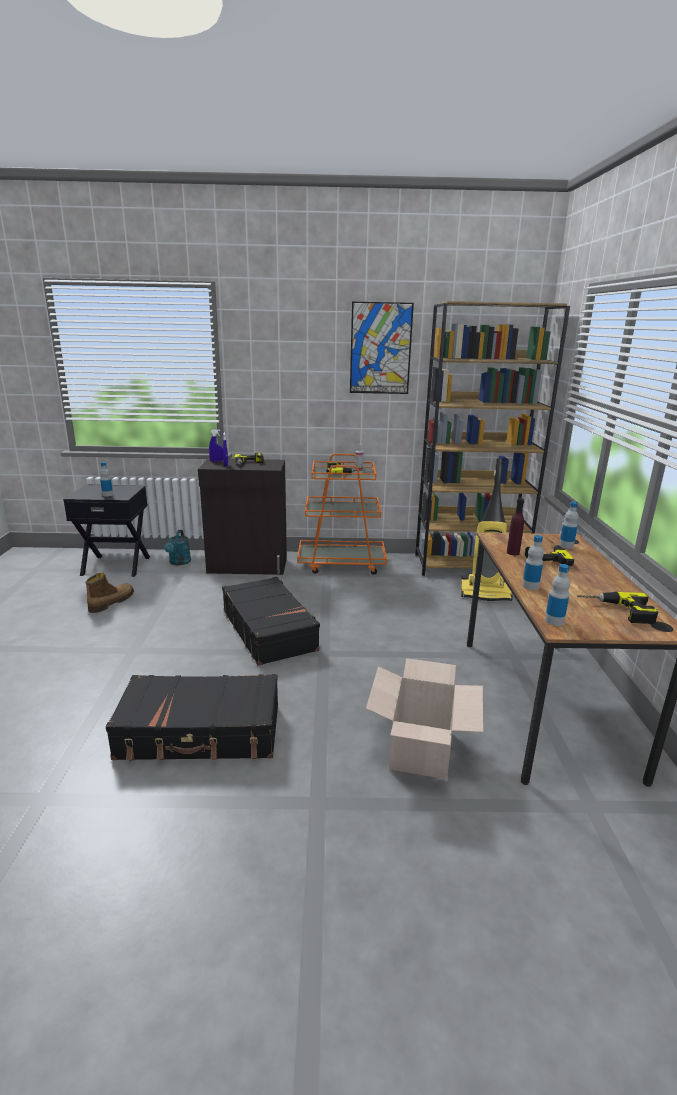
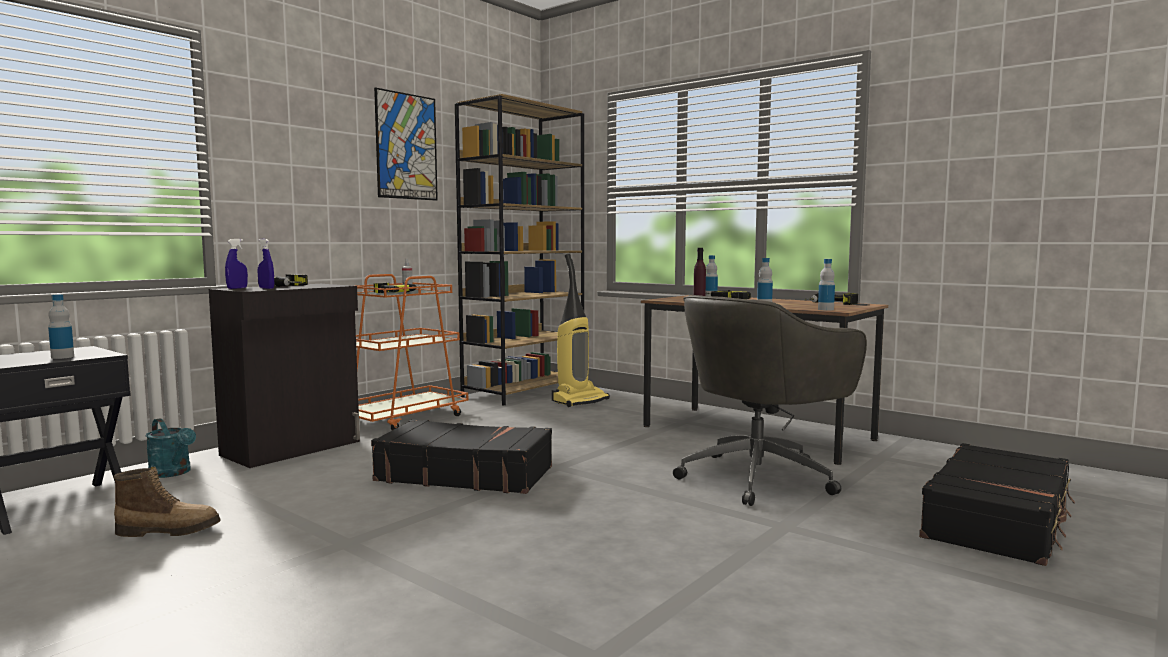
camera: 50 degrees left, 15 degrees down
(111, 602) = (169, 531): boot -> boot turned 105 degrees clockwise
(200, 732) = (602, 546): black suitcase -> black suitcase (998, 521)
(420, 749) = (760, 477): cardboard box -> grey office chair

